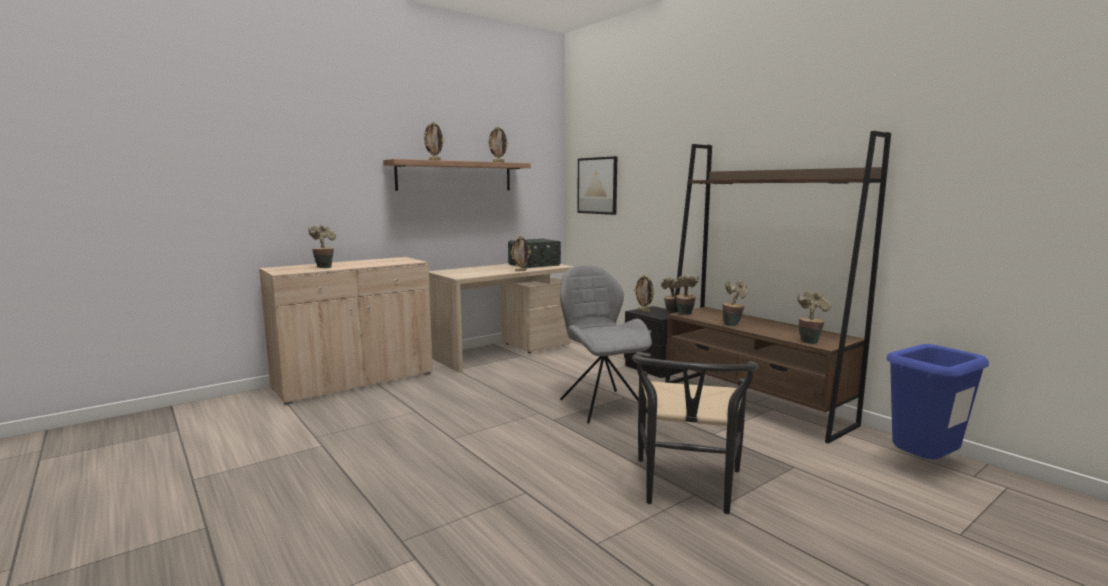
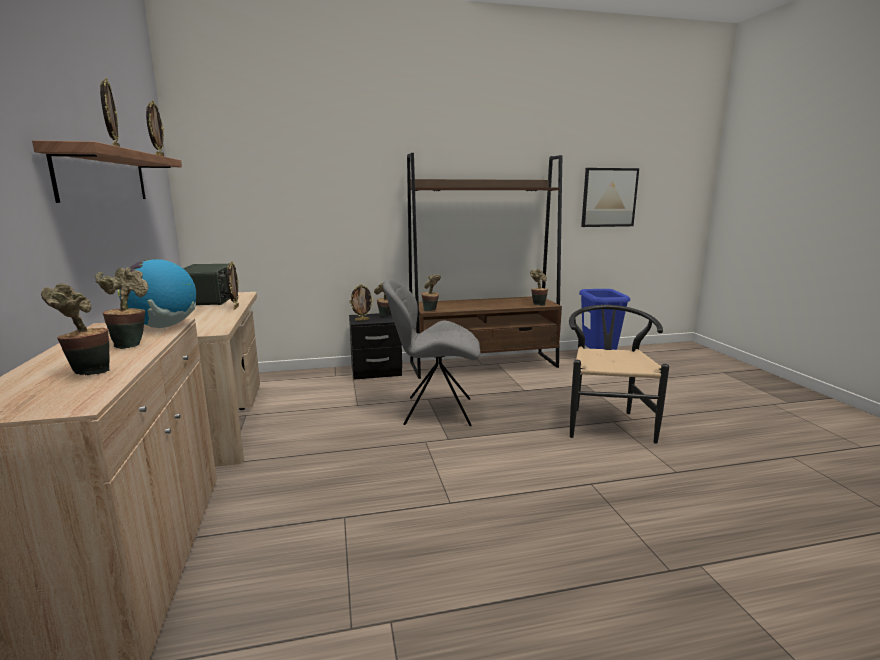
camera: 65 degrees left, 5 degrees up
(404, 262) = (163, 326): none -> globe
(597, 185) = (243, 192): picture -> picture (609, 197)
(687, 489) = (606, 422): black chair -> black chair turned 120 degrees counterclockwise
(733, 324) = (477, 307): potted plant -> potted plant (131, 344)

